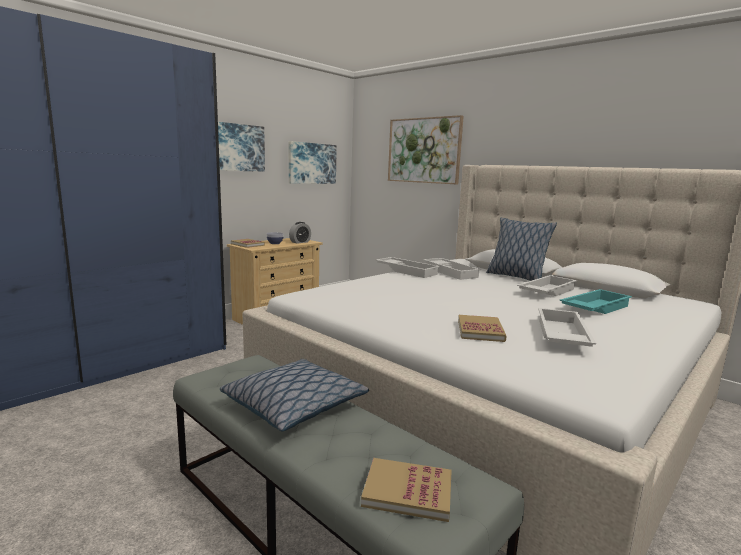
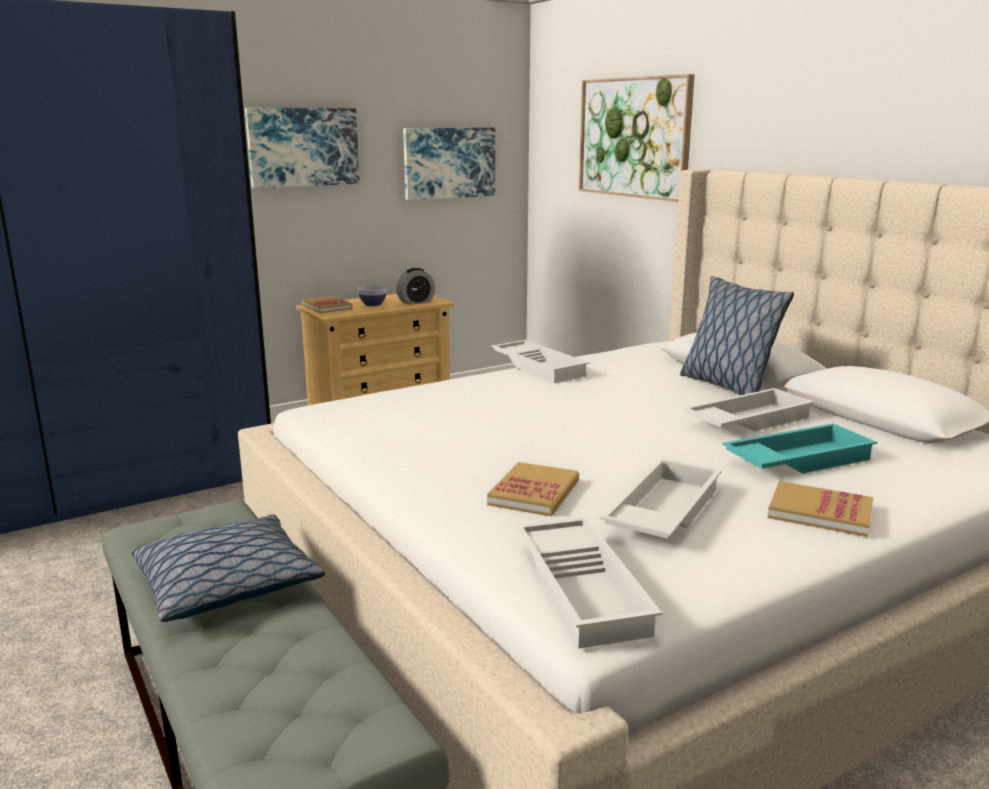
camera: 15 degrees right, 5 degrees up
(408, 491) = (278, 724): book -> book (820, 512)
(451, 272) = (615, 372): white tray -> white tray (584, 589)

